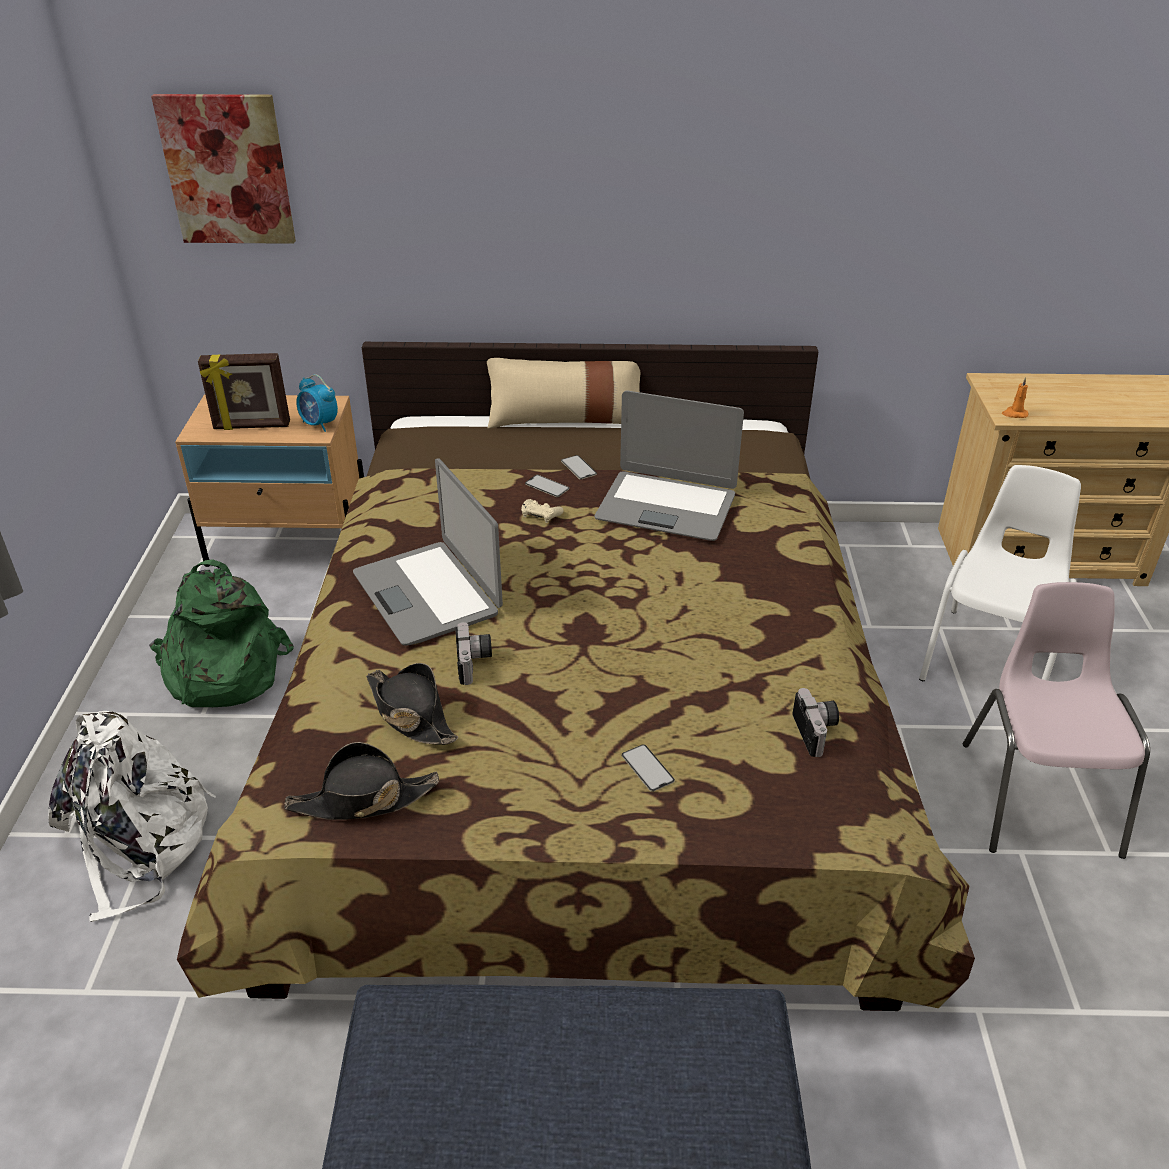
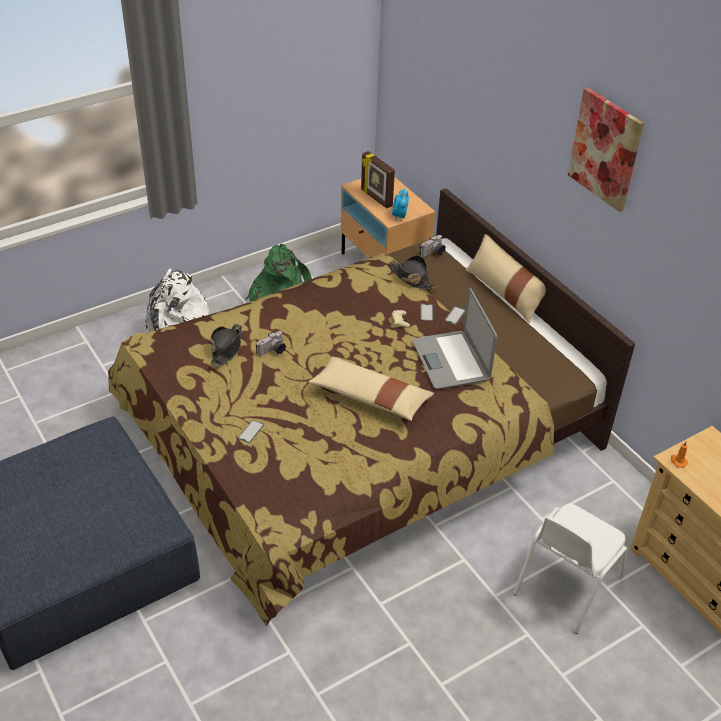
camera: 55 degrees right, 5 degrees up
(227, 170) = (419, 68): picture -> picture (605, 149)
(363, 799) = (171, 359): black hat -> black hat (412, 278)
(428, 593) = (306, 315): laptop -> none
(678, 606) = (370, 397): none -> beige pillow
(817, 732) = (320, 479): camera -> camera (433, 253)
(990, 659) = (565, 586): white chair -> white chair turned 135 degrees clockwise
(1037, 796) = (460, 640): pink chair -> none

